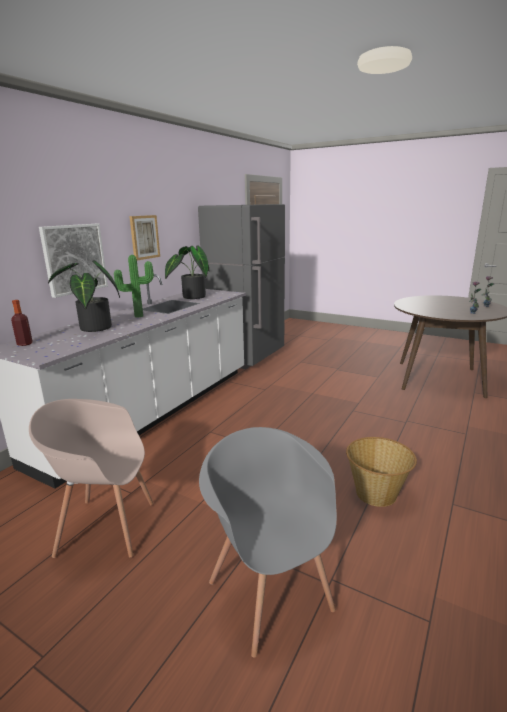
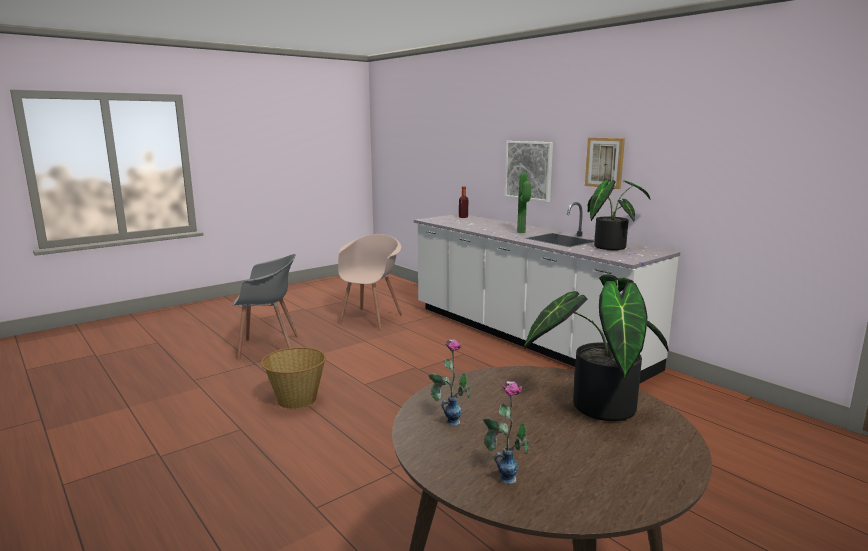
camera: 110 degrees right, 5 degrees down
(93, 329) = (487, 225): potted plant -> potted plant (596, 404)
(247, 357) = (712, 407): grey fridge -> none

